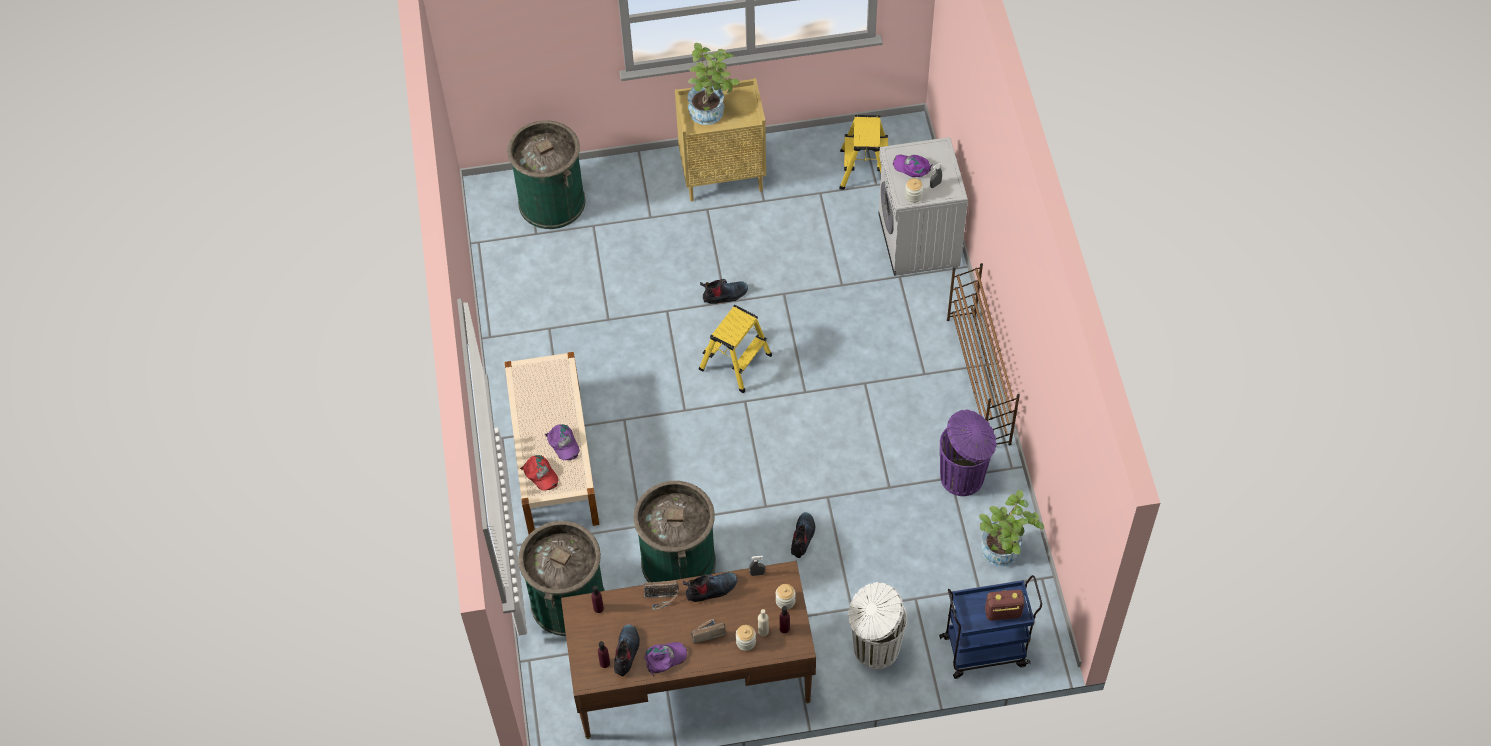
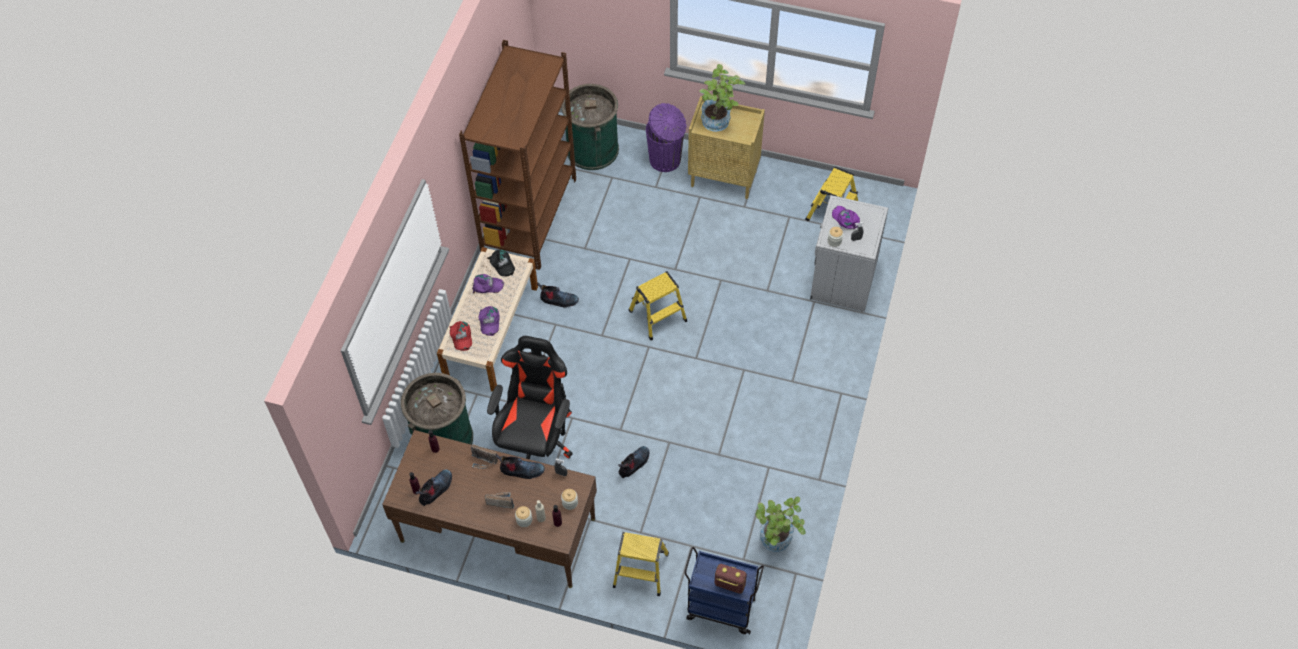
camera: 25 degrees right, 0 degrees up
(522, 308) = (529, 216): none -> brown bookcase
(539, 372) = (502, 264): none -> black cap
(665, 658) = (460, 506): purple cap -> purple cap (487, 286)
(678, 561) = (535, 443): green trash can -> black office chair
(724, 295) = (677, 264): boot -> boot (558, 300)
(874, 648) = (640, 569): white trash can -> yellow step ladder
(963, 477) = (778, 471): purple trash can -> purple trash can (666, 160)
(978, 381) = (830, 403): brown shoe rack -> none

